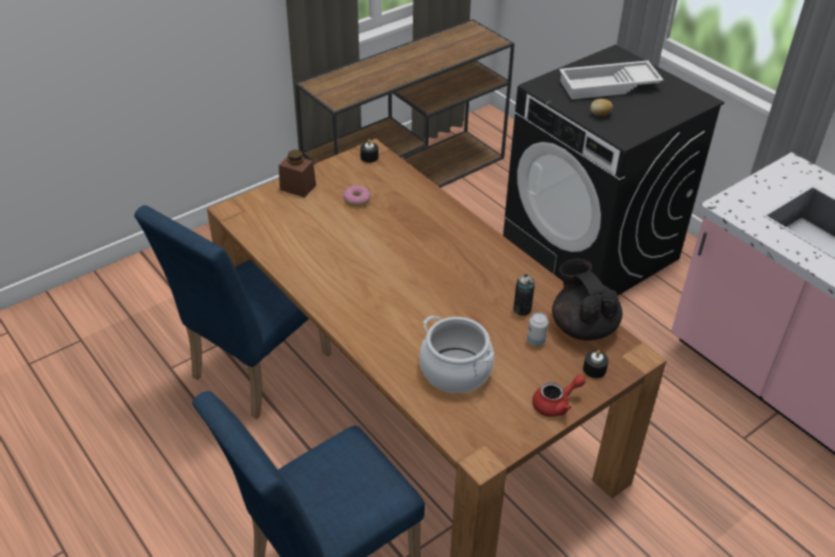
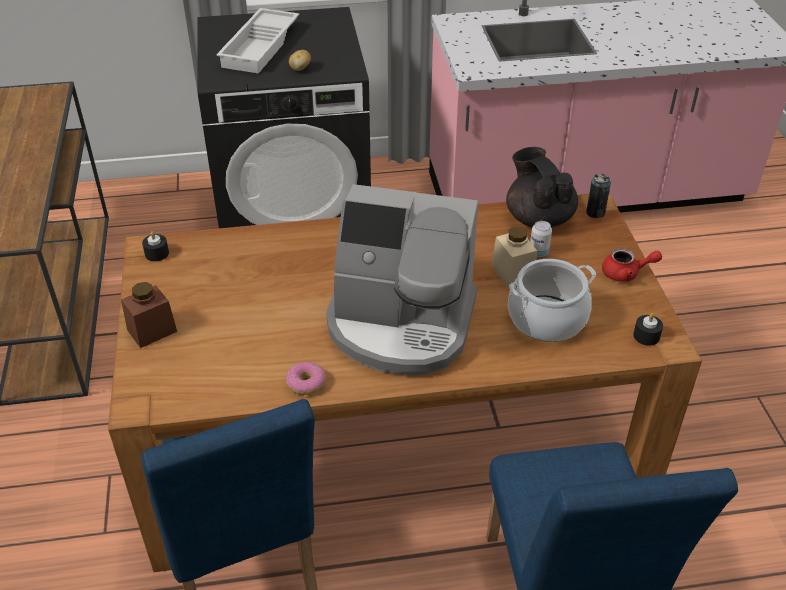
camera: 60 degrees left, 0 degrees up
(356, 200) = (224, 291): donut -> donut (306, 383)
(387, 293) = (401, 324): none -> coffee machine
(495, 333) = (513, 273): none -> beige jar
(522, 309) = (491, 244): can -> can (595, 213)
(556, 404) = (626, 273): red teapot -> red teapot turned 90 degrees clockwise
(583, 326) = (538, 218): black teapot -> black teapot turned 60 degrees clockwise
(594, 369) = (596, 234): black candle -> black candle (646, 336)

